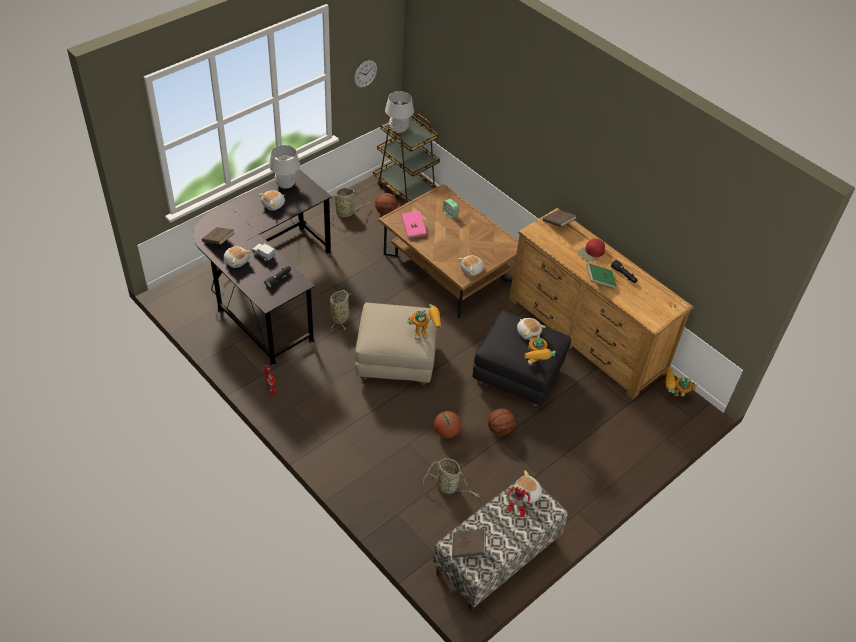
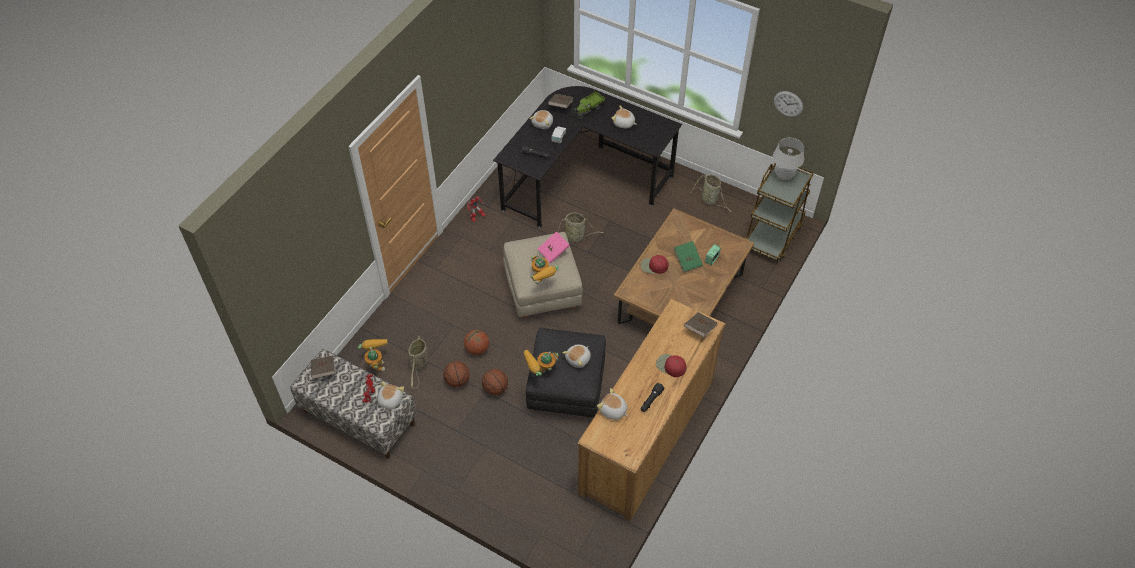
camera: 75 degrees right, 5 degrees up
(237, 223) = (588, 109): none -> toy truck
(286, 185) = (654, 122): white table lamp -> none
(386, 212) = (729, 229): basketball -> basketball (457, 381)
(413, 229) = (673, 237): pink book -> pink book (553, 252)
(441, 251) = (654, 266): none -> red cap
(472, 270) = (641, 296): plush toy -> plush toy (613, 411)
(599, 281) = (631, 381): green book -> green book (687, 261)
(673, 396) = (598, 532): toy robot -> toy robot (376, 363)

